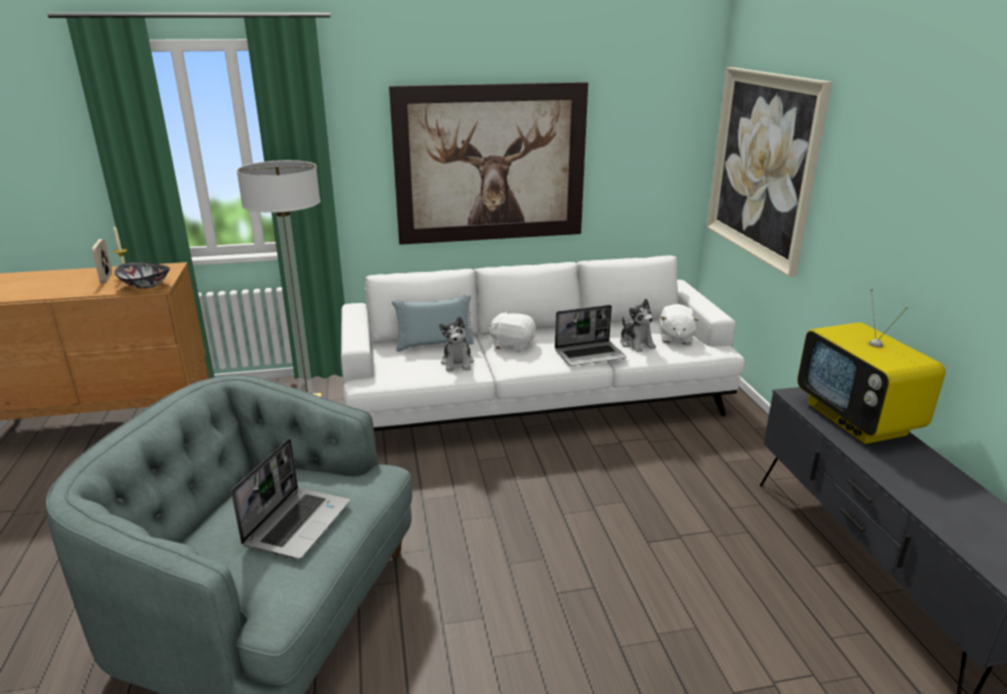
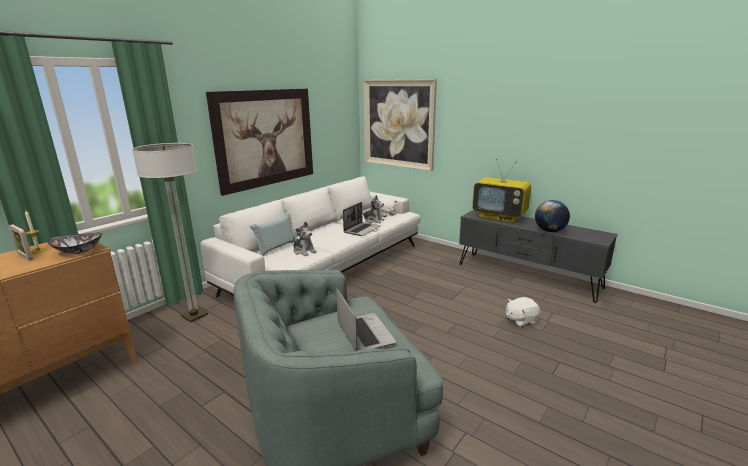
camera: 40 degrees left, 5 degrees down
(512, 345) = (319, 236): white plush toy -> white plush toy (520, 320)
(917, 496) = (550, 231): none -> globe

